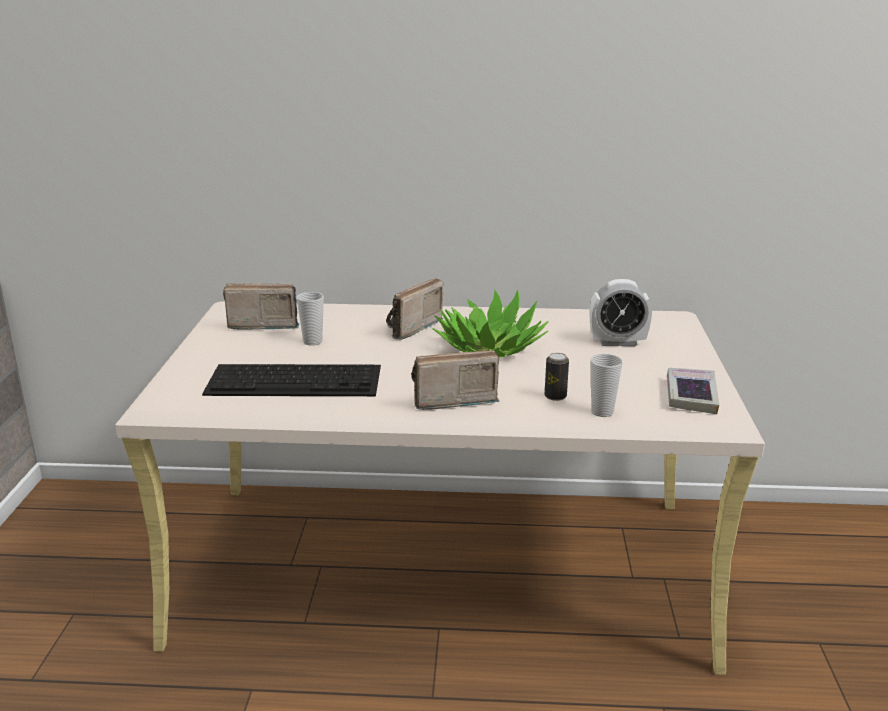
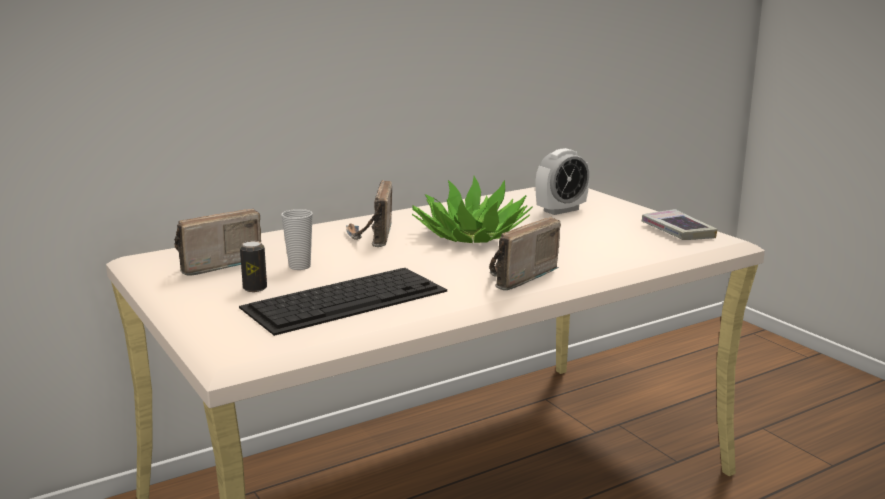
camera: 35 degrees left, 5 degrees down
(555, 396) = (589, 254): can -> can (255, 288)
(602, 412) = (642, 256): cup -> none

